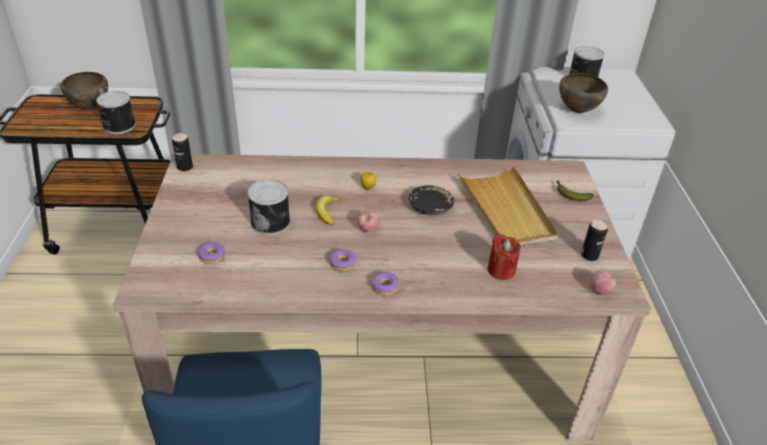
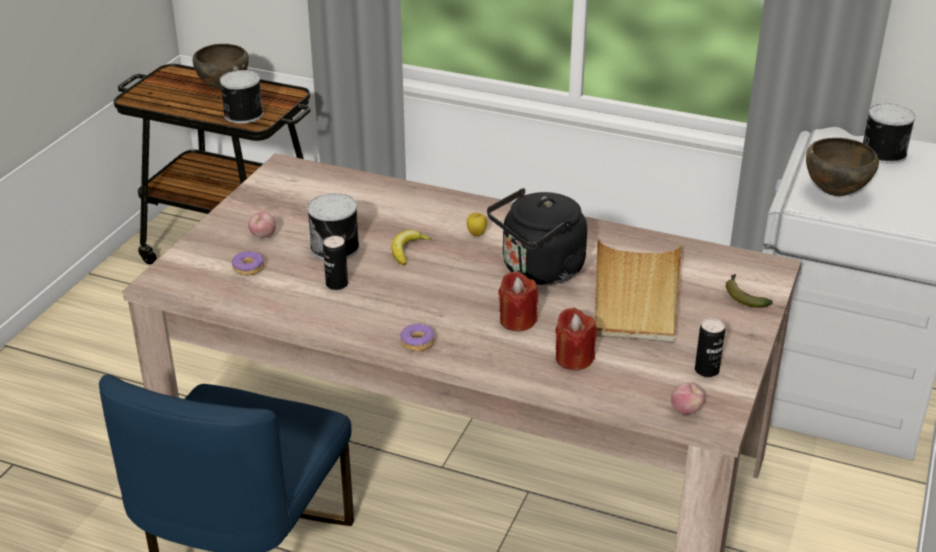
camera: 25 degrees right, 5 degrees down
(185, 167) = (278, 170): can -> can (337, 284)
(342, 264) = (386, 308): donut -> none
(368, 230) = (442, 280): apple -> apple (263, 236)
(430, 207) = (539, 271): black plate -> black kettle
(442, 250) = (517, 320): none -> red candle

